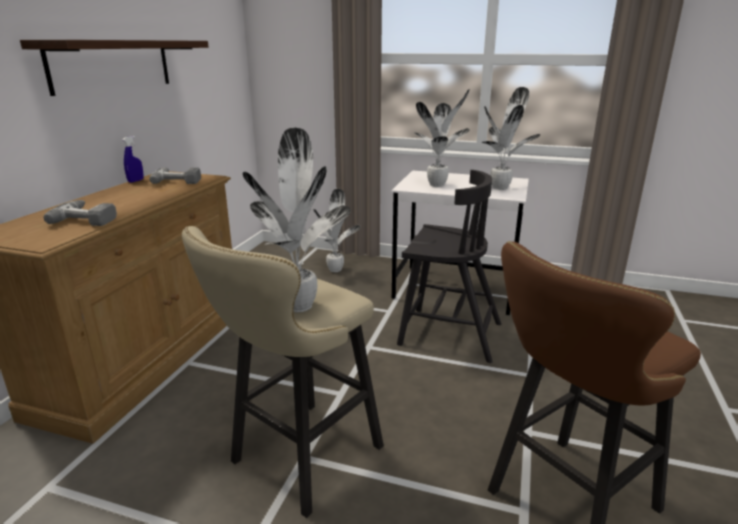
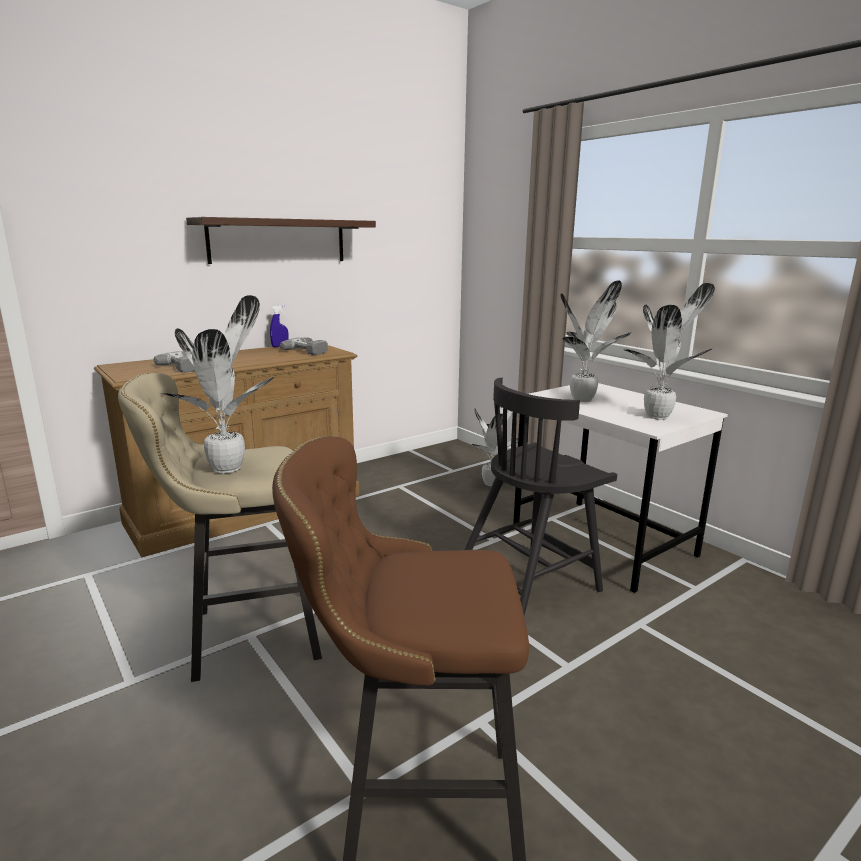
camera: 35 degrees right, 5 degrees down
(447, 333) = (528, 584): black chair -> black chair turned 90 degrees clockwise

